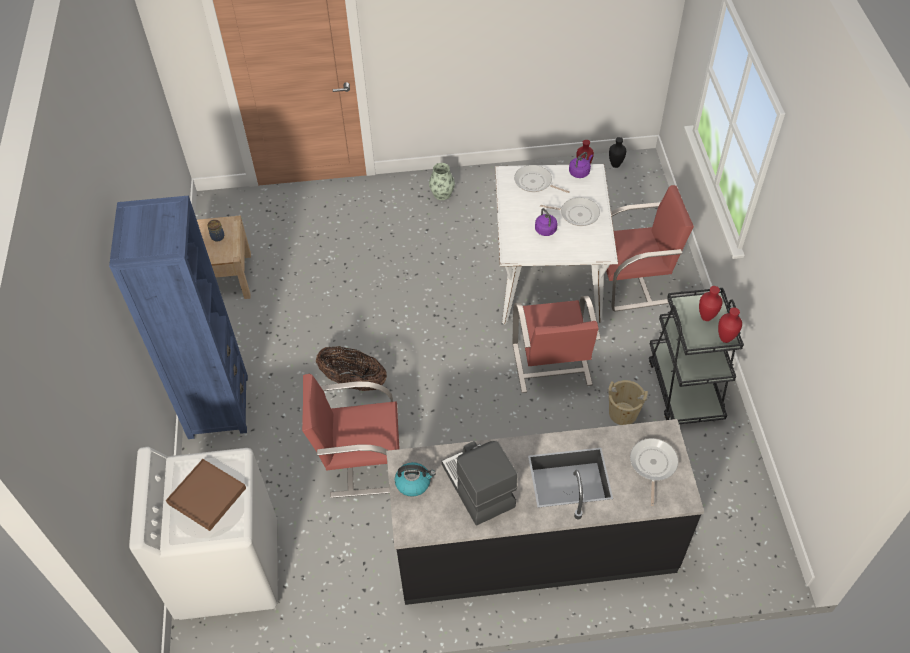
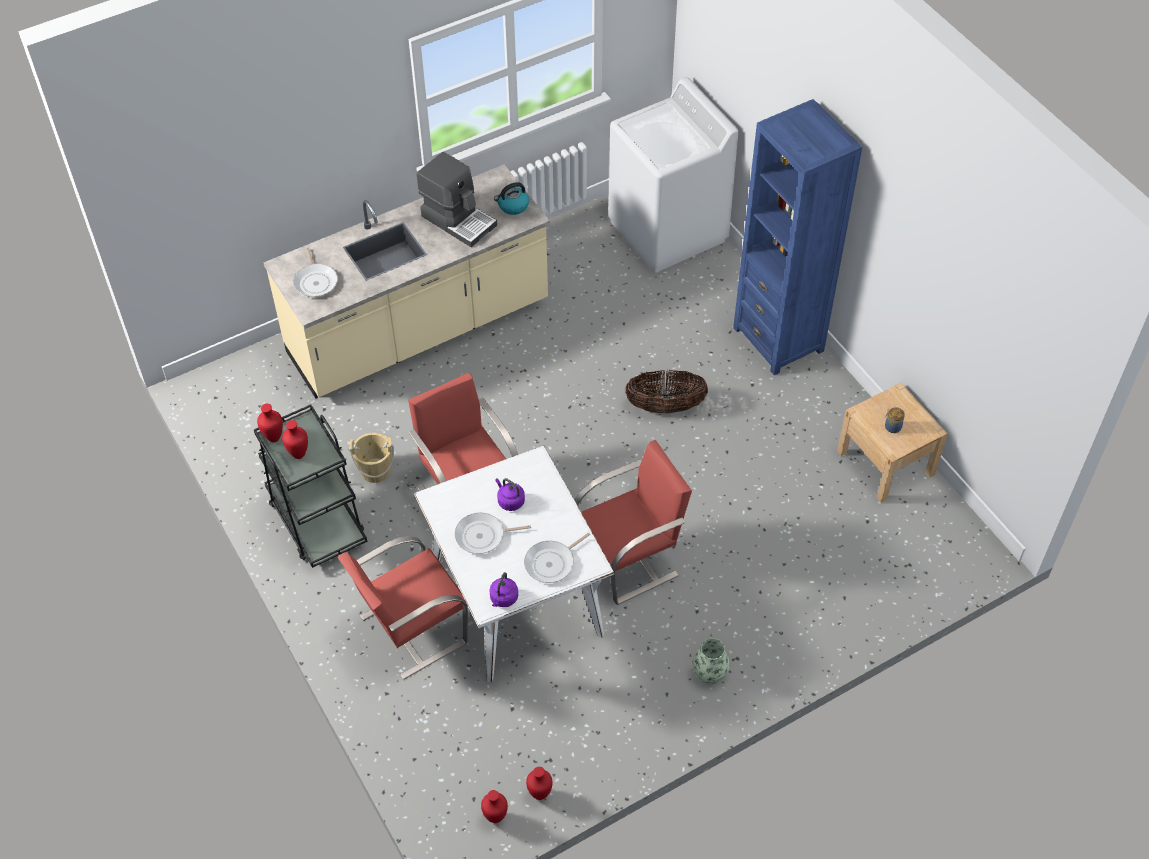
camera: 155 degrees right, 0 degrees up
(207, 496) = (665, 135): brown tray -> none
(360, 461) = (611, 341): red chair -> red chair (628, 559)
(534, 545) = (419, 330): black counter -> beige counter
(535, 182) = (552, 563): frying pan -> frying pan turned 135 degrees clockwise
(616, 165) = (494, 817): black vase -> red vase

